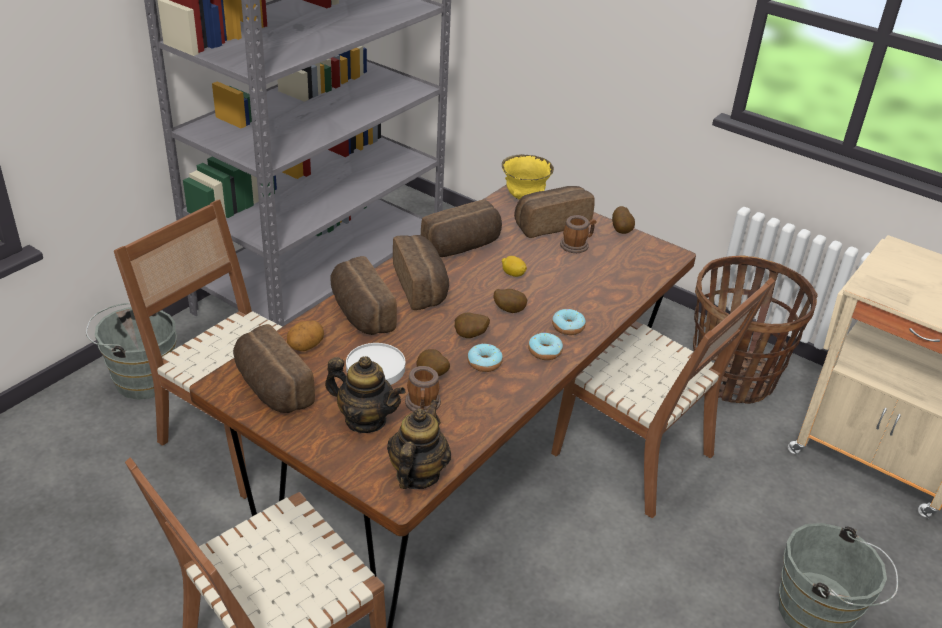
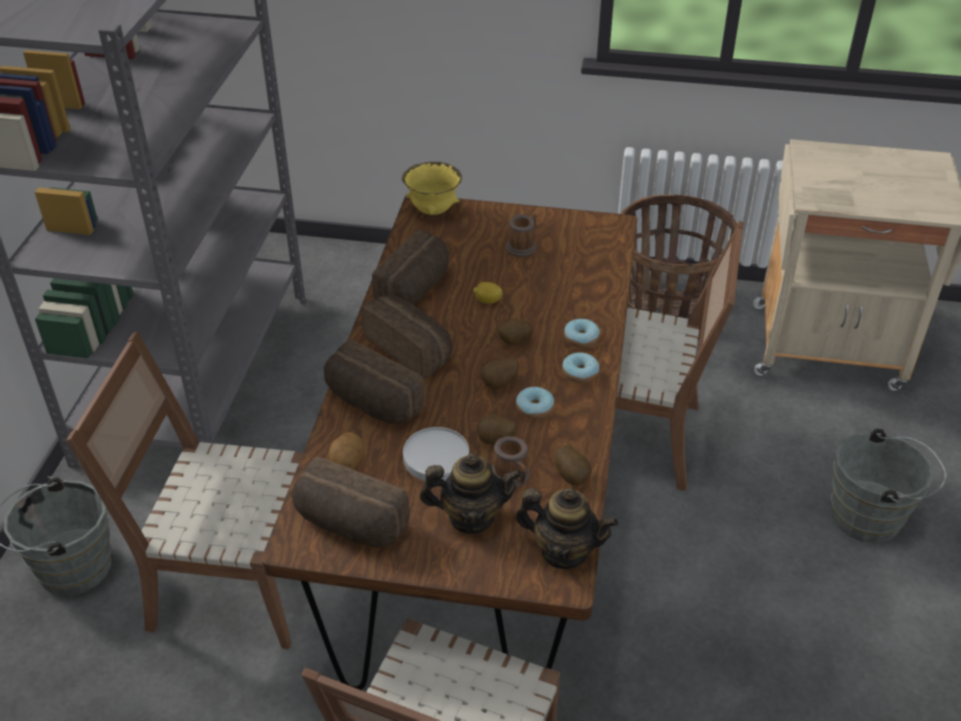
camera: 25 degrees left, 5 degrees up
(417, 474) = (564, 551): teapot -> teapot turned 120 degrees clockwise
(550, 223) = (480, 231): bread -> none
(622, 230) = (552, 215): potato -> potato (572, 477)

